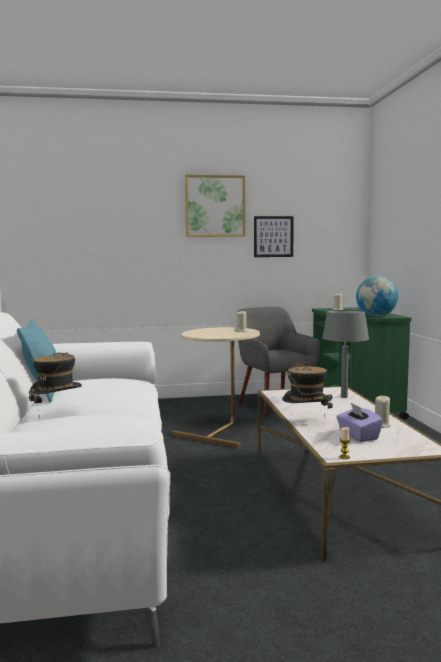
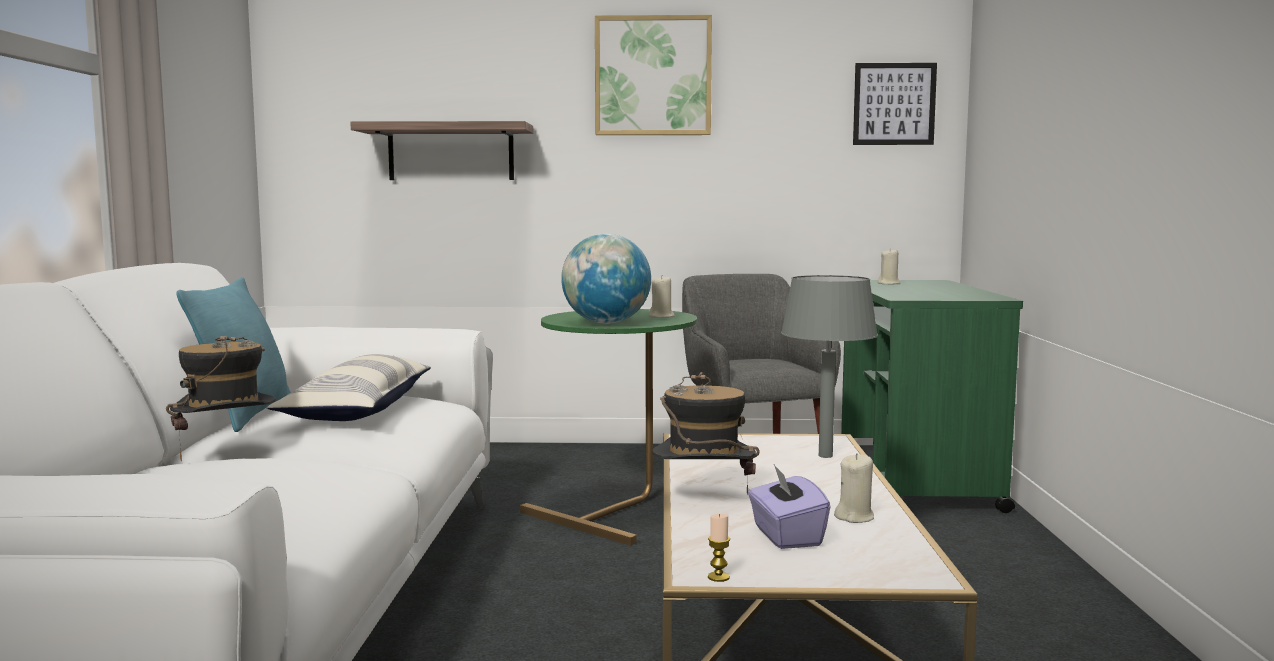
camera: 10 degrees right, 0 degrees up
(105, 386) = (359, 409): none -> pillow
(108, 246) = (451, 153): none -> shelf
(221, 431) = (618, 510): beige side table -> green side table
(273, 236) = (768, 136): picture -> picture (894, 104)
(376, 316) = (949, 297): globe -> globe (606, 323)

